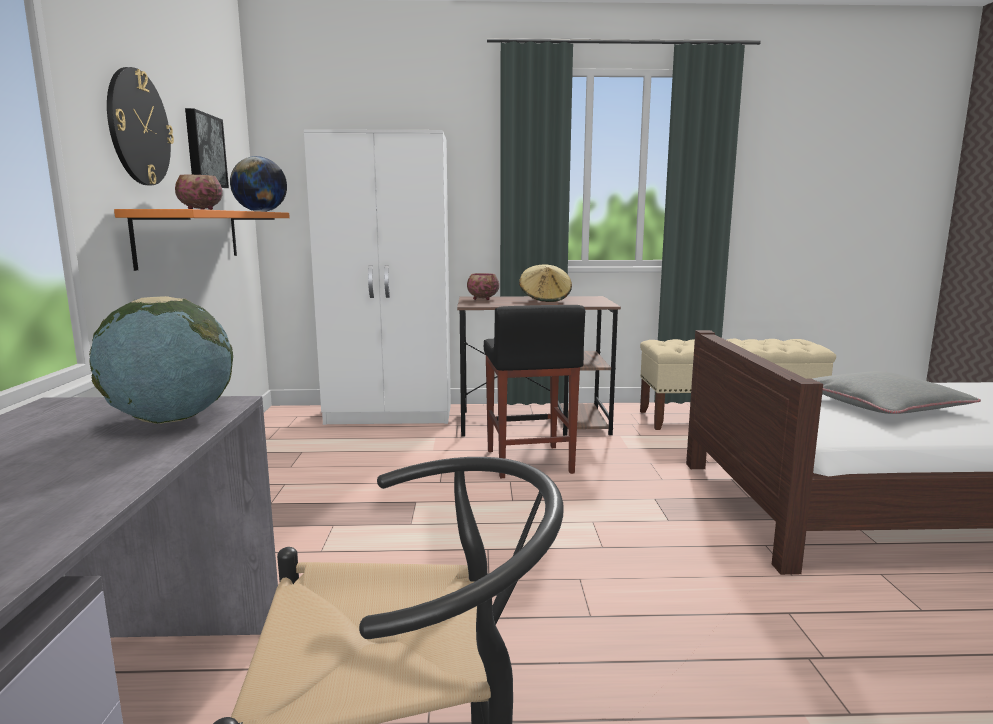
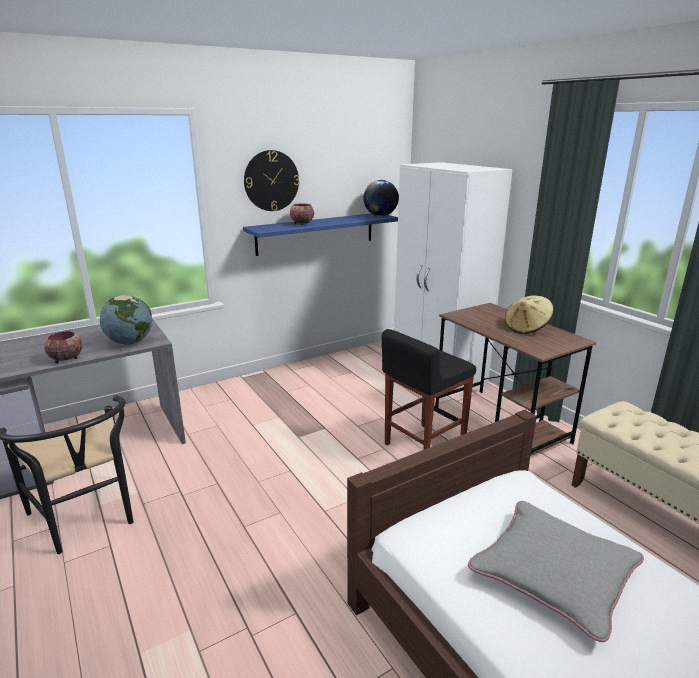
camera: 60 degrees right, 10 degrees up
(190, 236) = (316, 233): orange shelf -> blue shelf
(204, 150) = (341, 180): picture -> none
(482, 299) = (488, 311): bowl -> bowl (66, 359)

